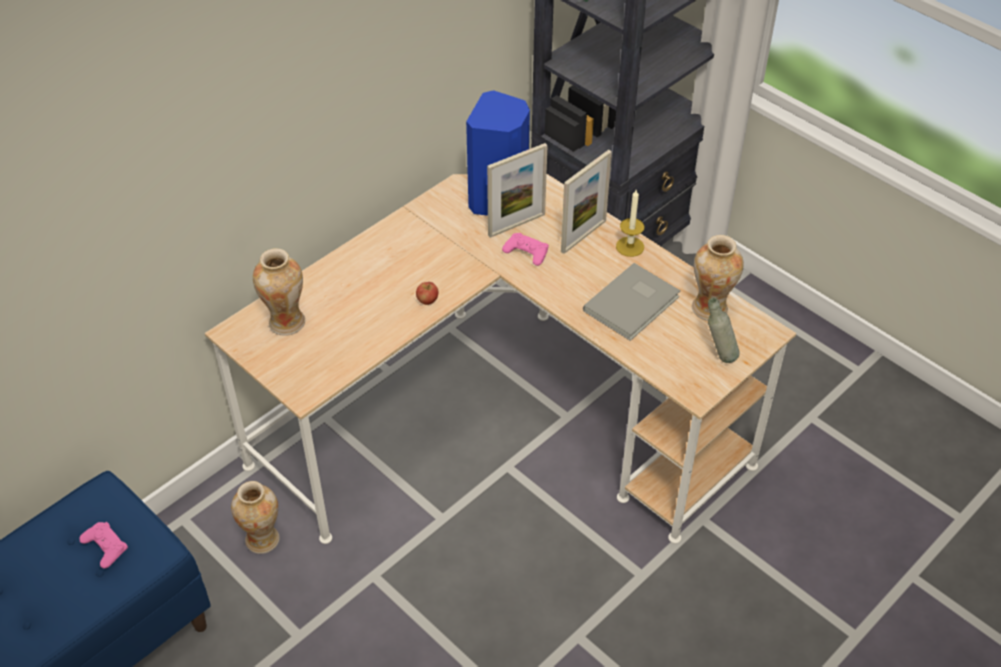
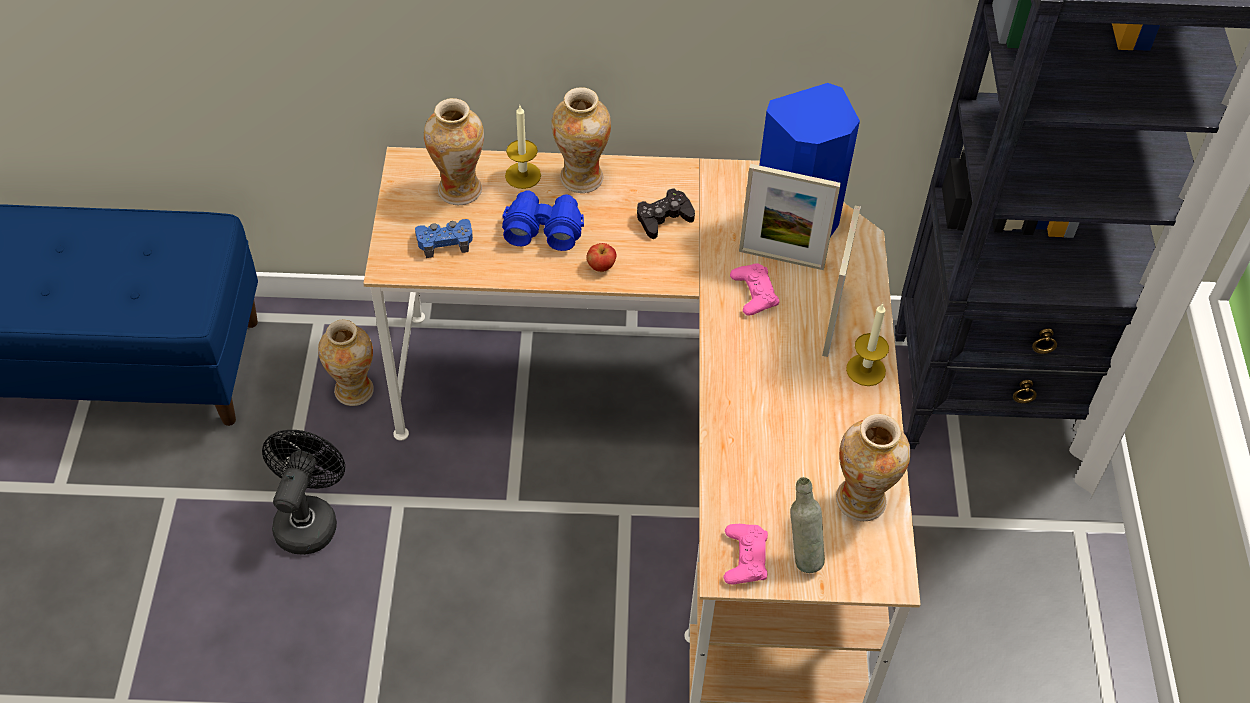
camera: 45 degrees right, 5 degrees up
(105, 547) = (159, 277): pink game controller -> pink game controller (745, 558)
(314, 287) = (523, 175): none -> candle
(318, 356) = (445, 241): none -> blue game controller
(330, 634) = (308, 518): none -> black fan
(351, 263) = (581, 178): none -> vase
(367, 306) = (543, 228): none -> blue binoculars
(427, 250) = (663, 218): none -> black game controller
(583, 236) = (832, 322): picture frame -> picture frame turned 75 degrees counterclockwise
(634, 304) = (789, 430): grey book -> none

